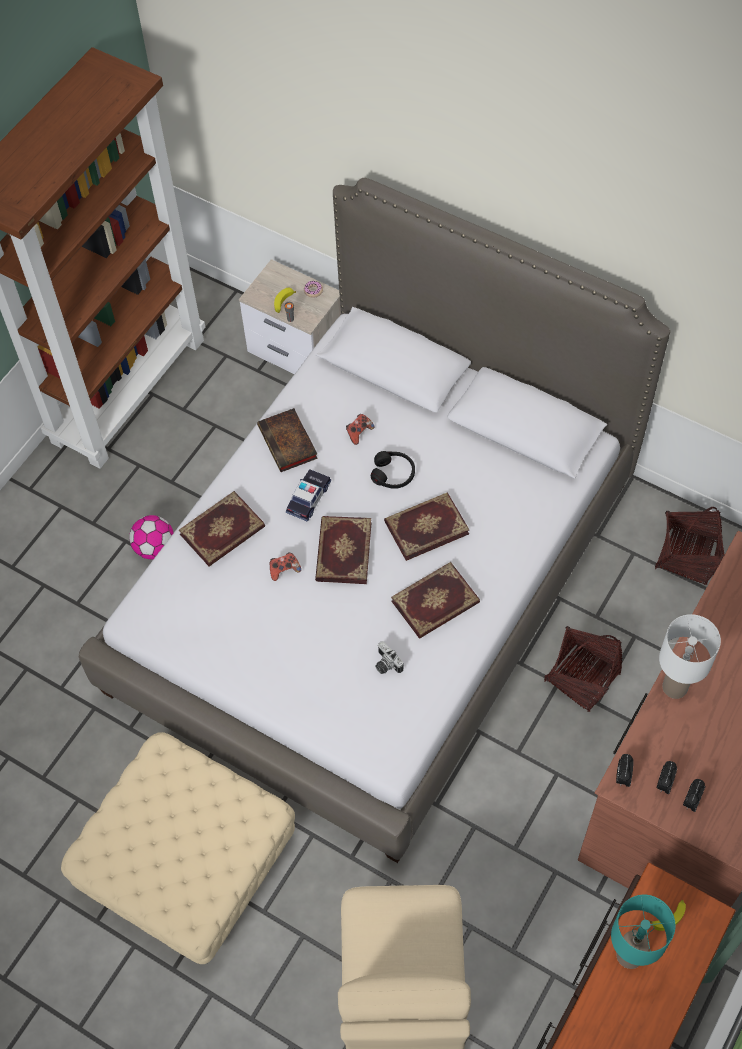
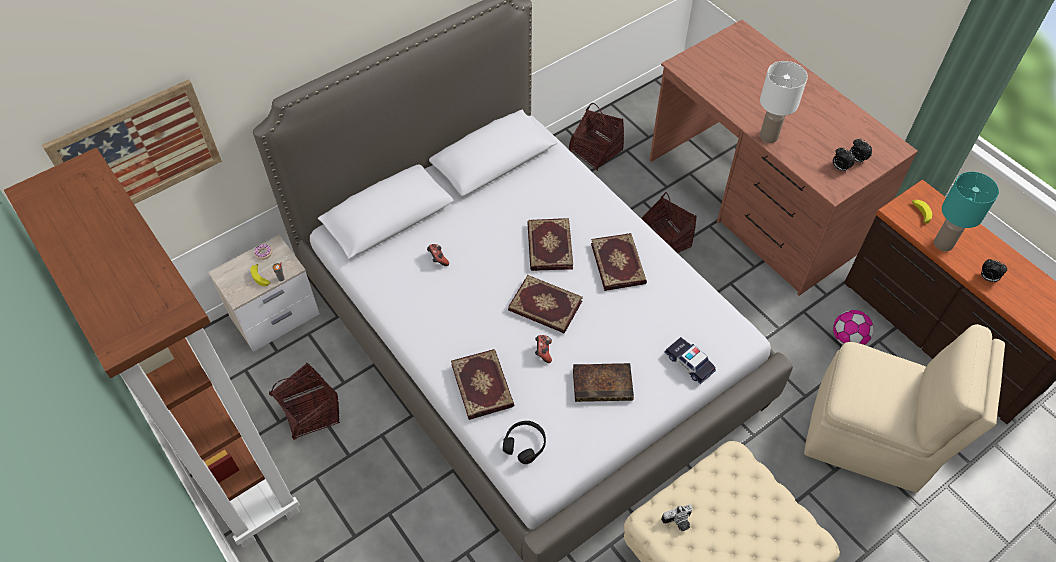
camera: 70 degrees left, 5 degrees down
(155, 548) = (409, 490): football -> football (848, 339)
(203, 429) = (310, 412): none -> basket
(249, 115) = (137, 152): none -> picture
(289, 443) = (420, 310): book -> book (604, 384)
(308, 498) = (482, 313): toy car -> toy car (689, 363)
(385, 664) = (659, 313): camera -> camera (678, 522)
(393, 474) = (489, 250): black headphones -> black headphones (525, 444)
(622, 777) = (828, 187): alarm clock -> alarm clock (987, 278)

